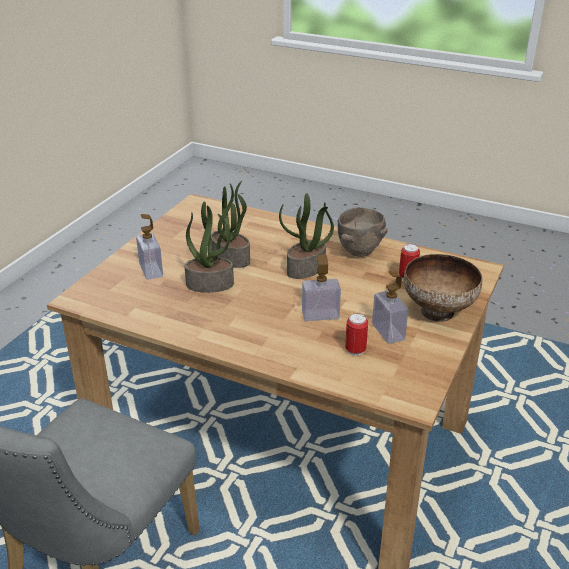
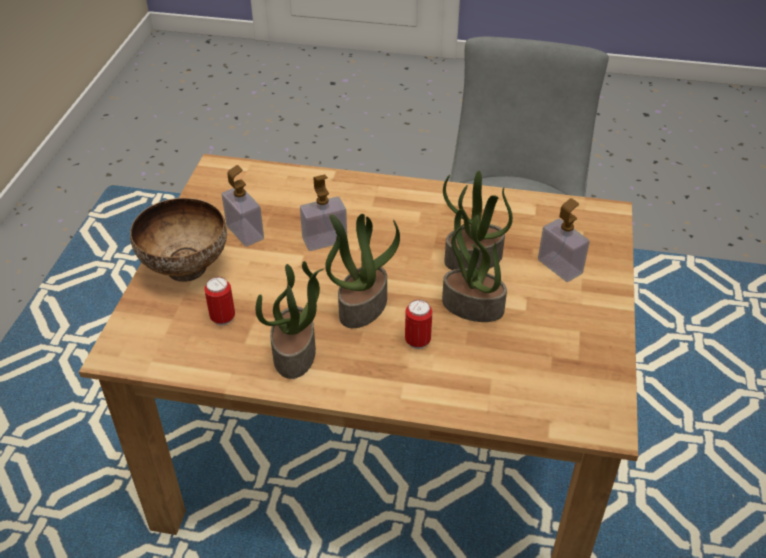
camera: 165 degrees right, 10 degrees up
(355, 350) = (278, 206): can -> can (417, 341)
(359, 252) = (295, 354): brown bowl -> potted plant

